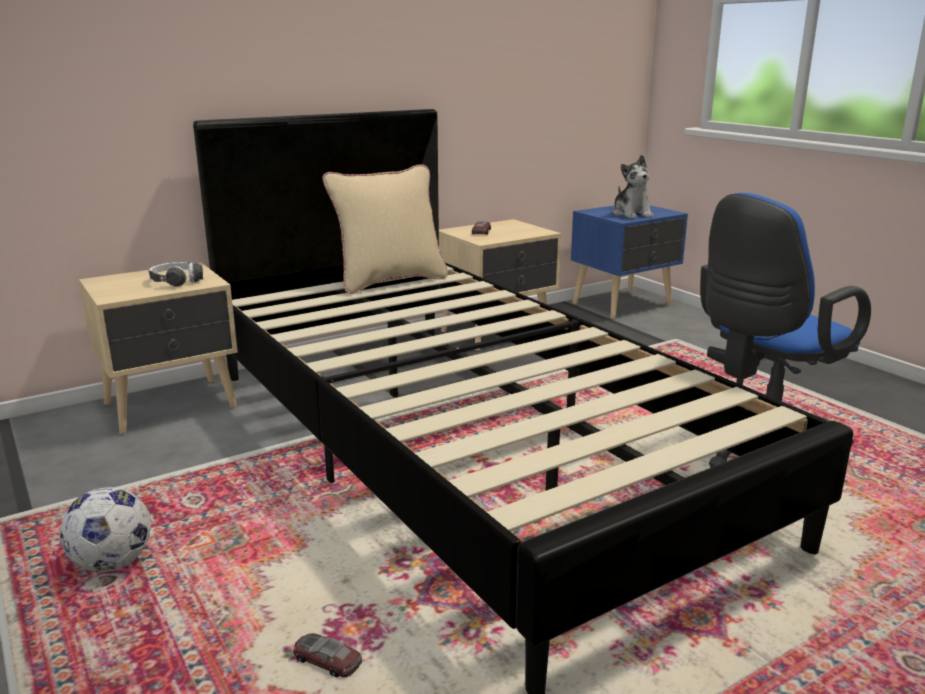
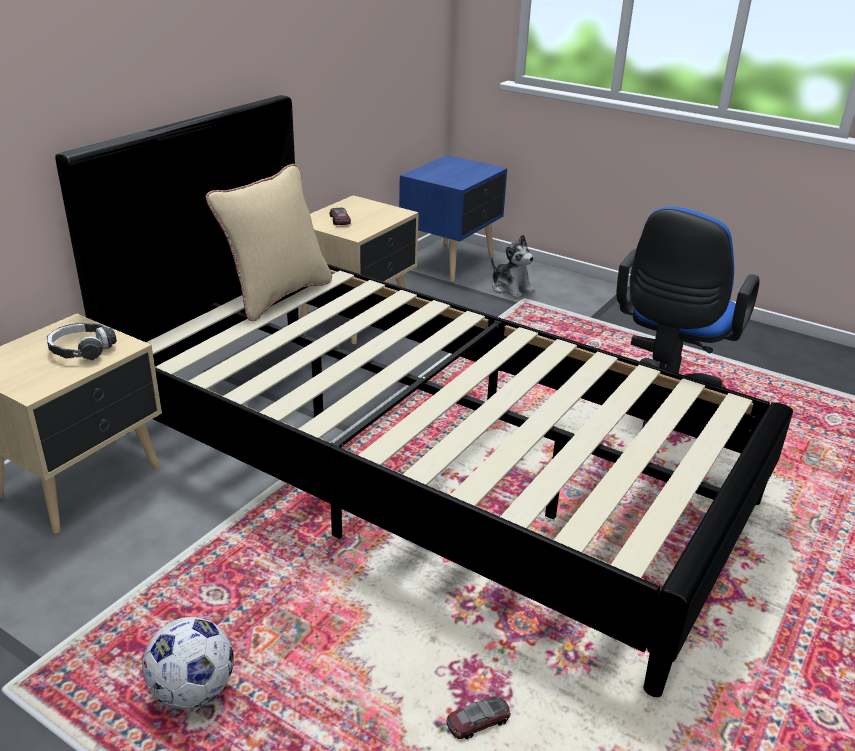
camera: 25 degrees left, 10 degrees up
(327, 661) = (478, 721): toy car -> toy car turned 150 degrees clockwise
(631, 214) = (459, 175): plush toy -> plush toy (511, 288)

